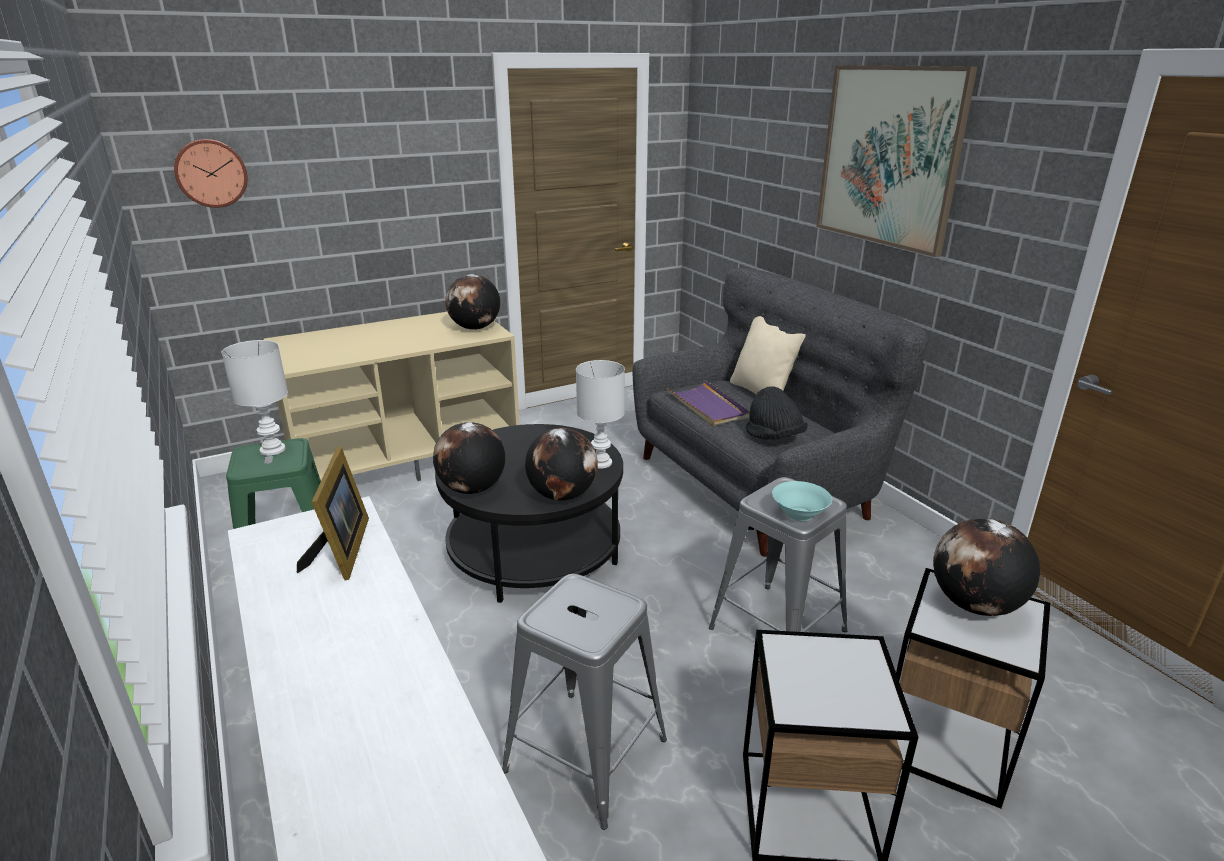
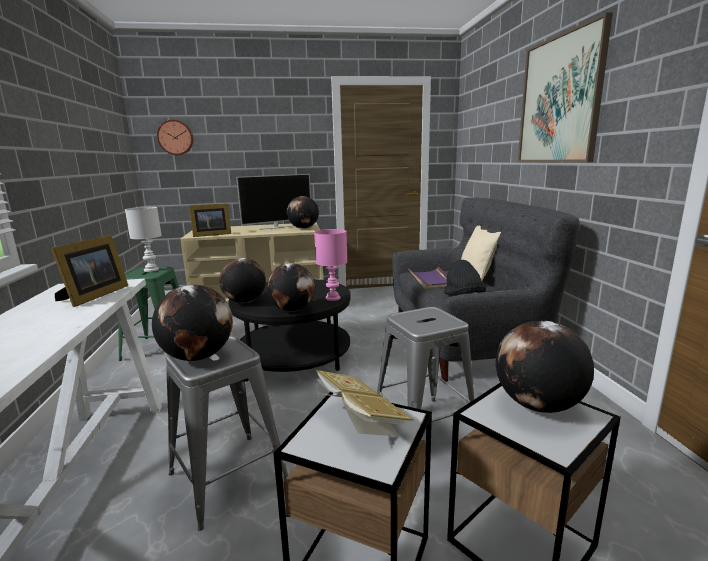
camera: 20 degrees right, 10 degrees down
(324, 359) = (210, 234): none -> picture frame
(425, 328) = (277, 227): none -> television
(570, 620) = (198, 357): none -> globe
(601, 463) = (332, 298): white table lamp -> pink table lamp
(800, 514) = (424, 325): turquoise bowl -> none
(822, 666) = (359, 421): none -> book

